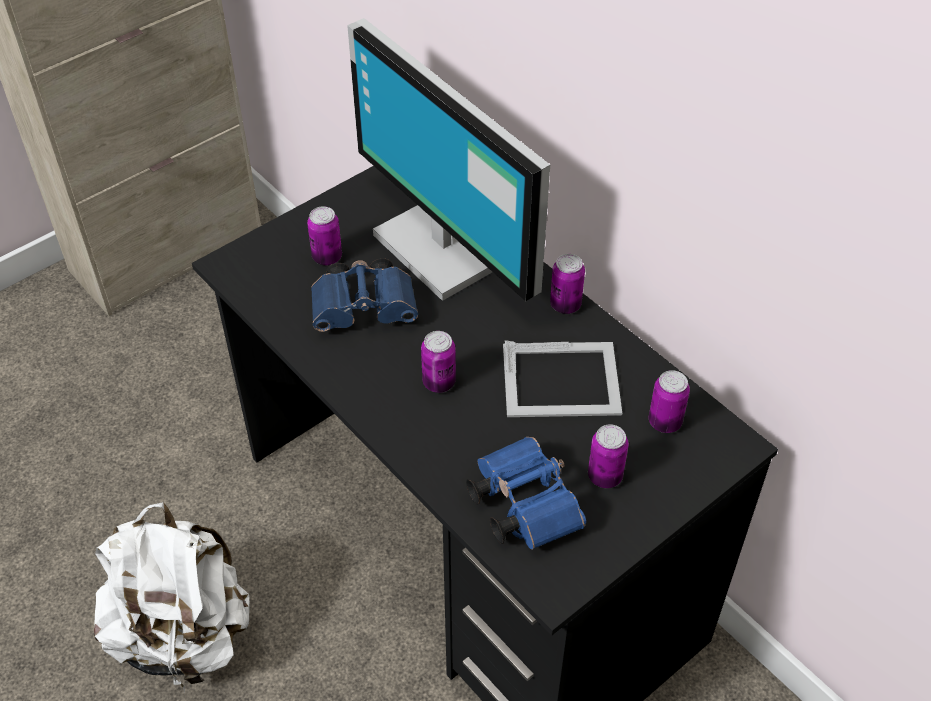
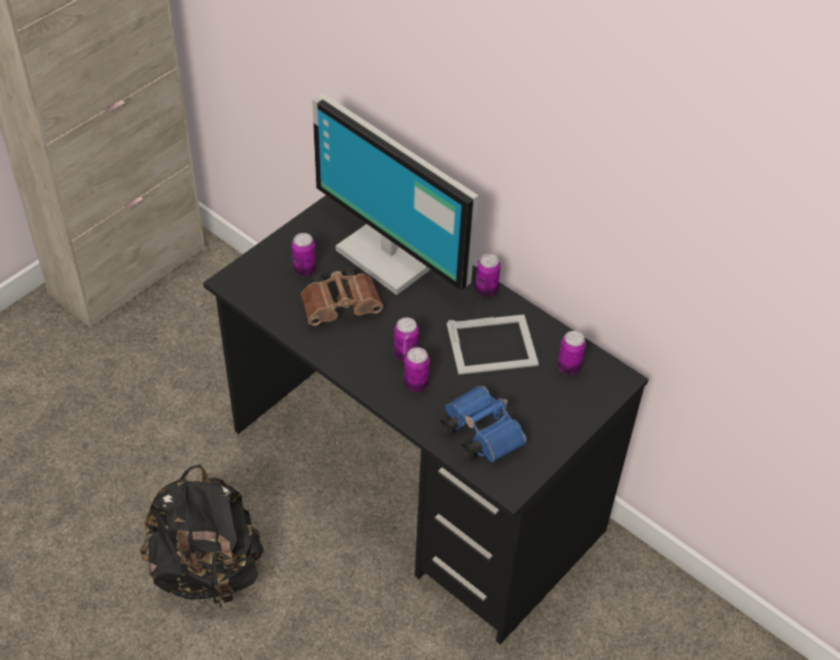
camera: 10 degrees left, 0 degrees up
(184, 635) = (208, 569): white backpack -> black backpack
(367, 310) = (343, 307): blue binoculars -> brown binoculars
(605, 476) = (533, 409): can -> can (416, 384)

